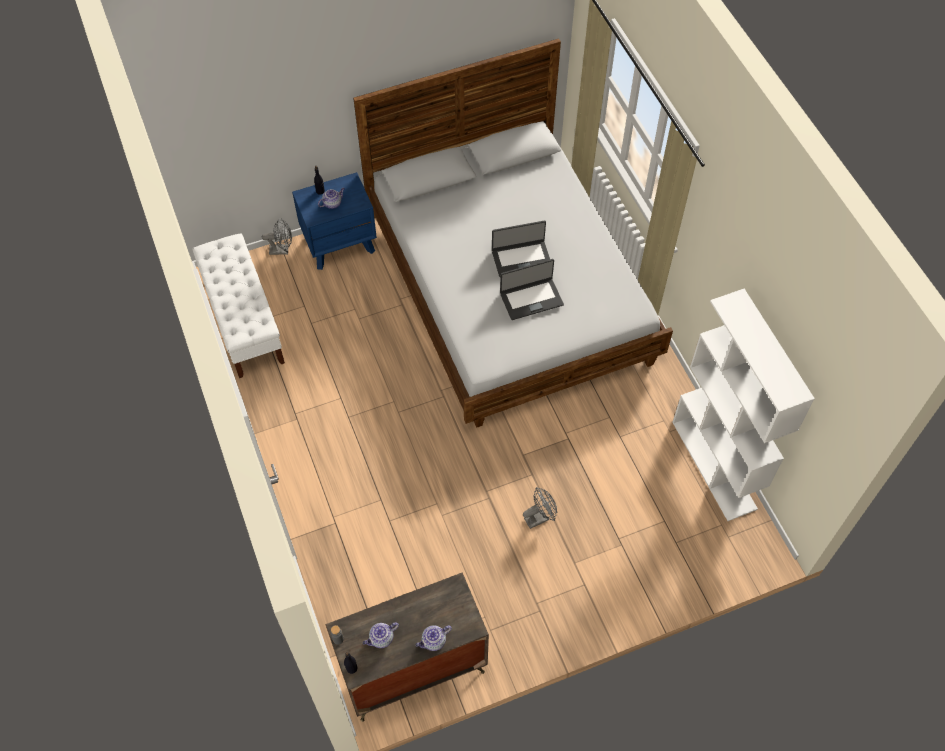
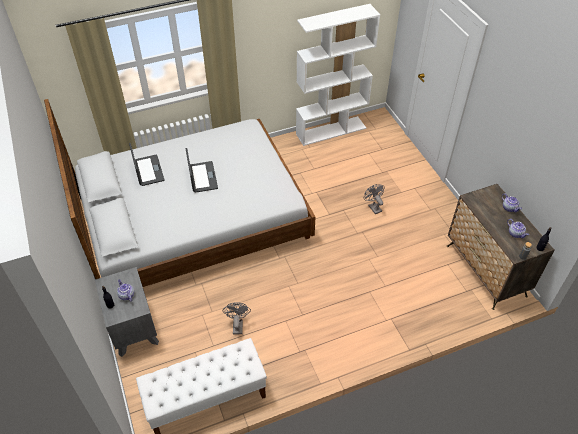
camera: 90 degrees left, 10 degrees down
(282, 250) = (132, 374): grey fan -> grey fan (237, 325)
(340, 244) = (133, 329): blue nightstand -> grey nightstand
(531, 298) = (238, 172): laptop -> laptop (148, 170)

